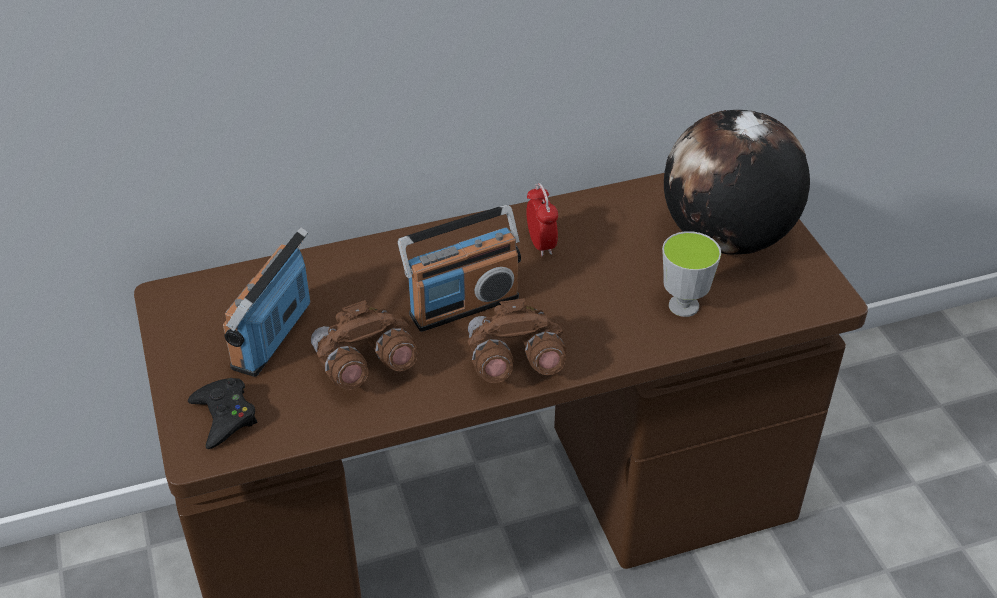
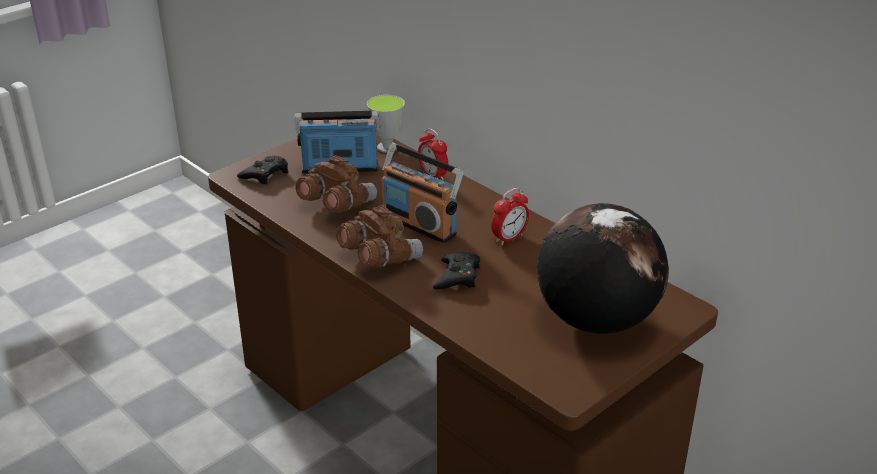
camera: 65 degrees right, 10 degrees down
(360, 258) = (433, 176): none -> alarm clock
(592, 309) = (457, 276): none -> black game controller
(683, 306) = (495, 316): cup -> cup (387, 147)

